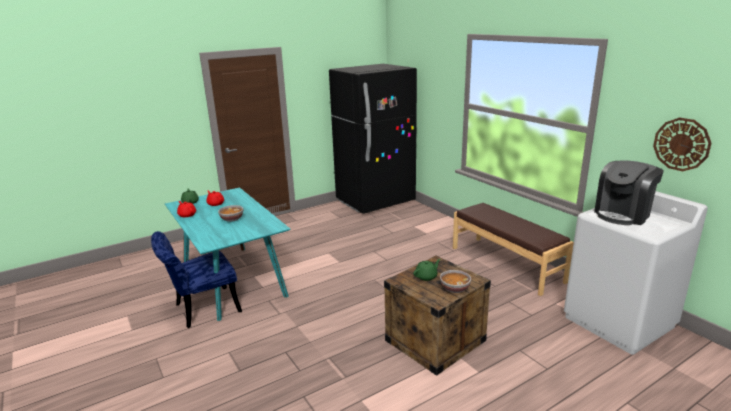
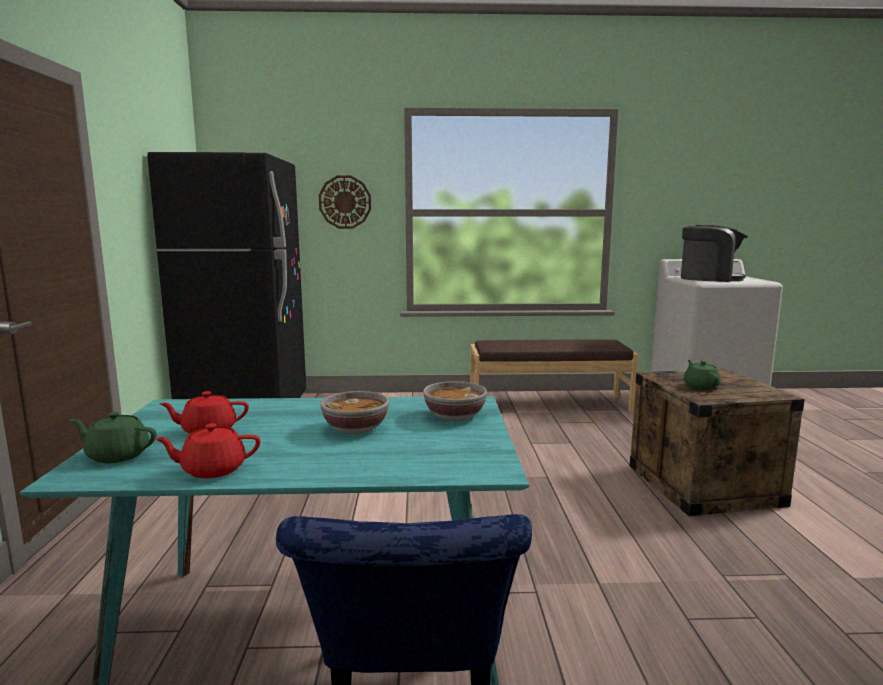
camera: 60 degrees left, 10 degrees down
(454, 288) = (743, 382): bowl -> bowl (454, 416)
(623, 214) = (709, 278): coffee machine -> coffee machine turned 60 degrees counterclockwise
(681, 144) = (704, 208): wall clock -> wall clock (345, 202)

